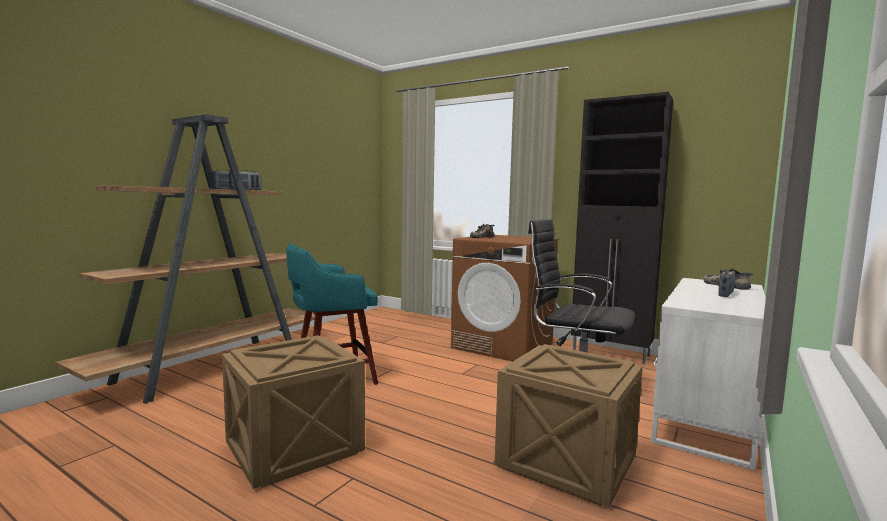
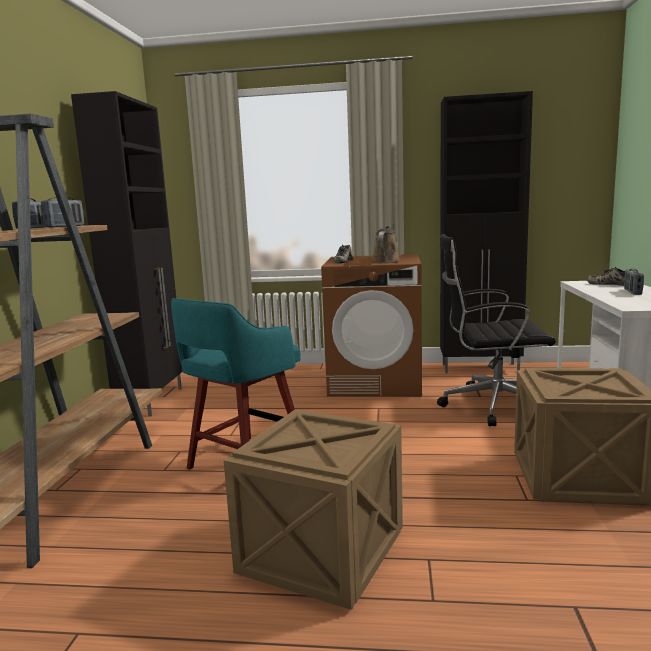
camera: 25 degrees left, 5 degrees up
(335, 326) = (152, 401): none -> black cabinet
(510, 240) = (386, 261): none -> brown watering can

